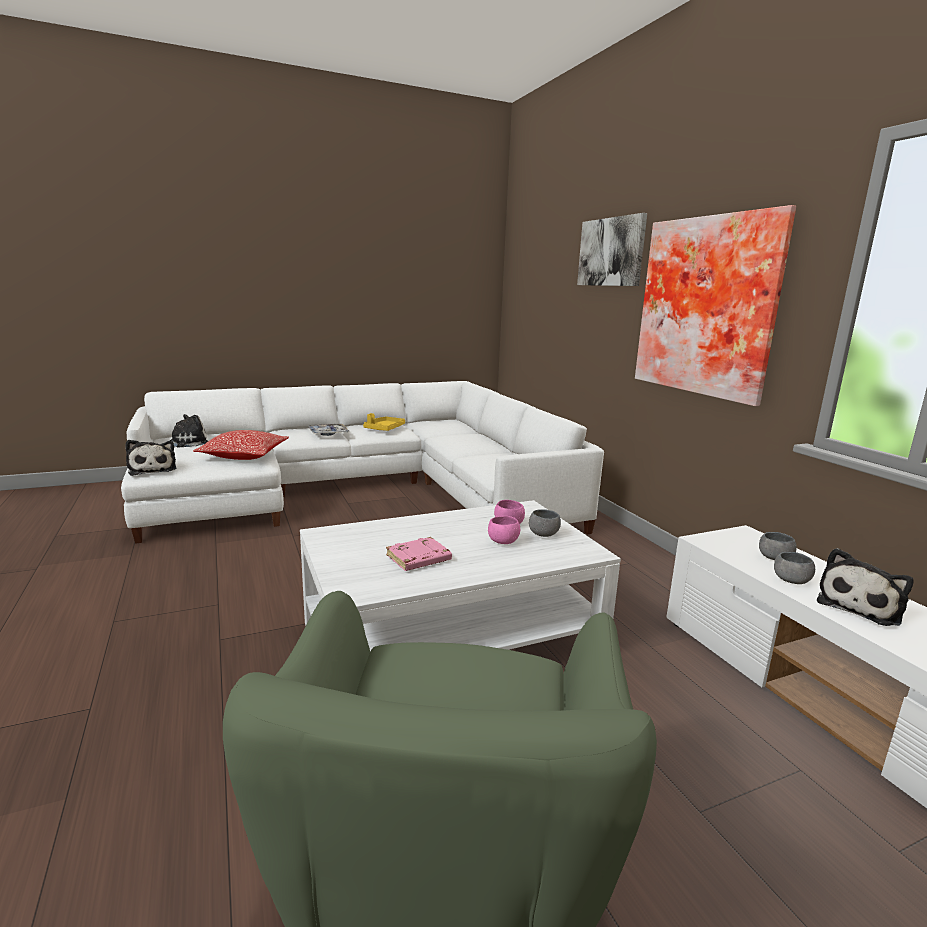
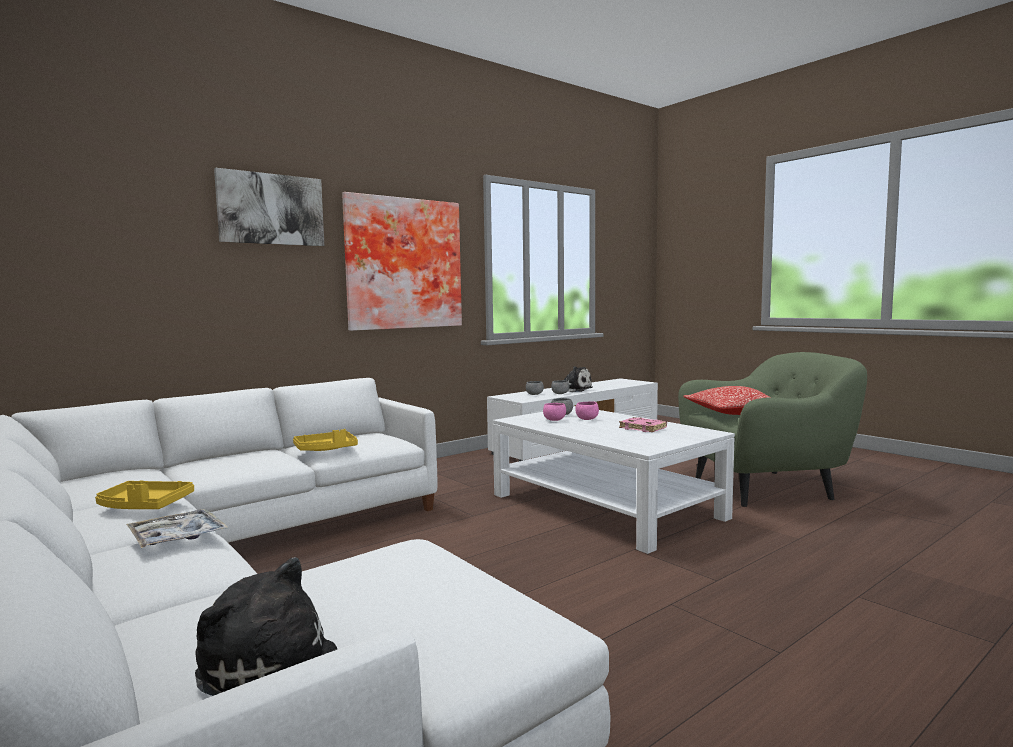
camera: 105 degrees left, 10 degrees down
(152, 469) = (514, 630): plush toy -> none
(244, 456) = (370, 569): pillow -> pillow (732, 413)
(479, 455) = (326, 449): none -> yellow tray

